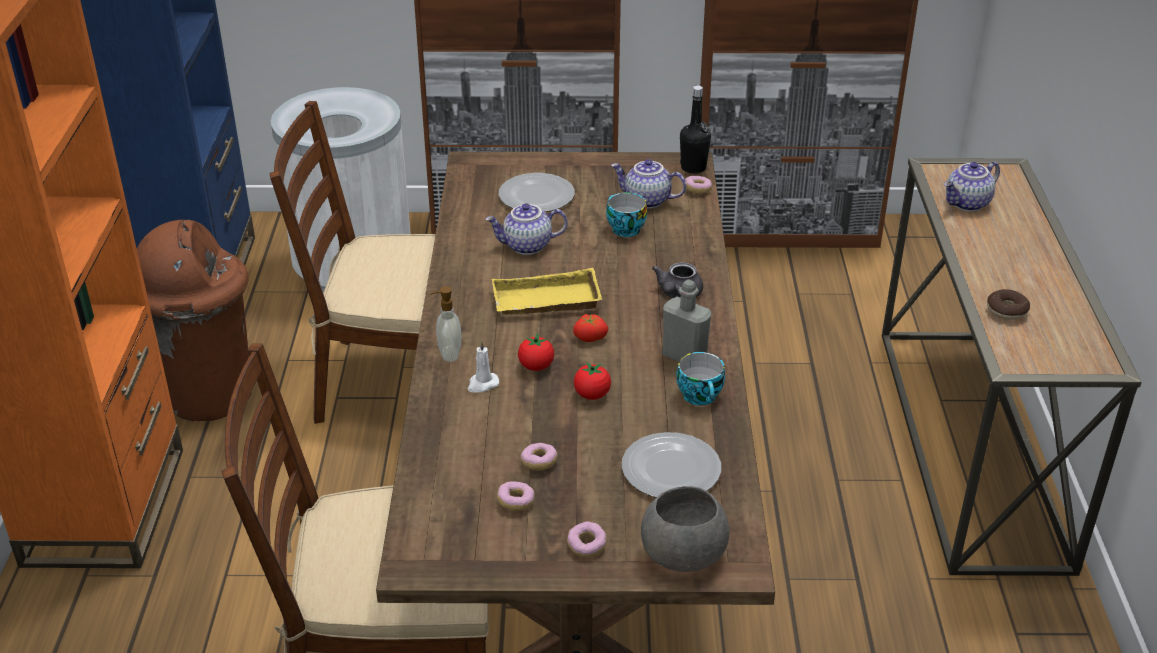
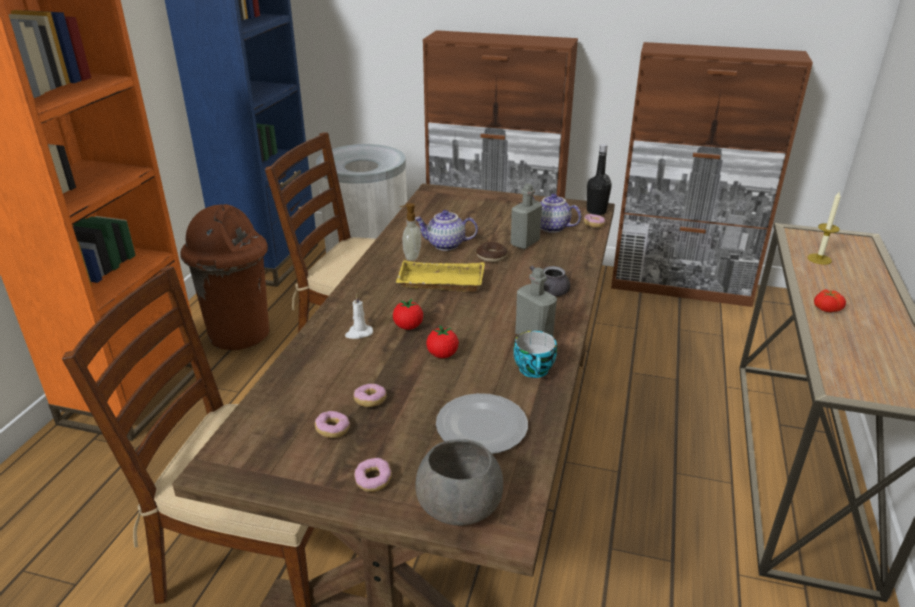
camera: 15 degrees right, 5 degrees down
(448, 354) = (345, 308): soap dispenser -> soap dispenser (411, 256)
(536, 195) = (469, 215): plate -> none
(590, 336) = (462, 311): tomato -> tomato (826, 308)
(623, 229) = (525, 243): cup -> grey bottle
(968, 204) = (819, 259): teapot -> candle
(1006, 310) = (840, 342): donut -> donut (491, 257)

